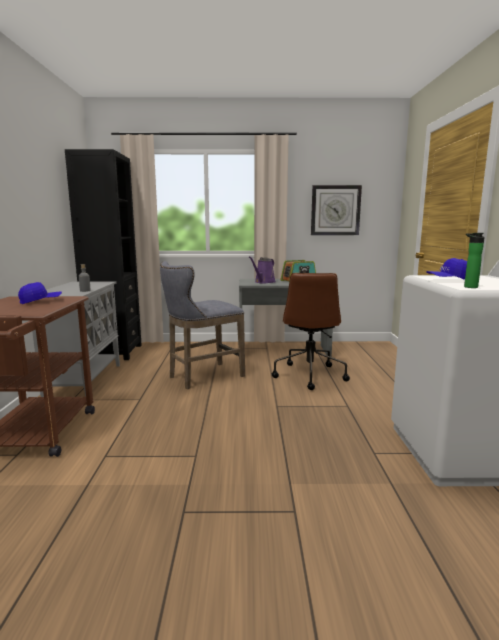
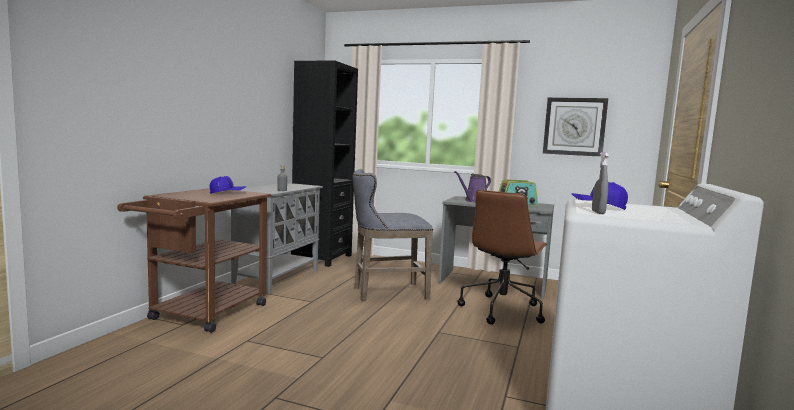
camera: 20 degrees right, 5 degrees down
(469, 287) = (598, 212): bottle -> grey spray bottle

